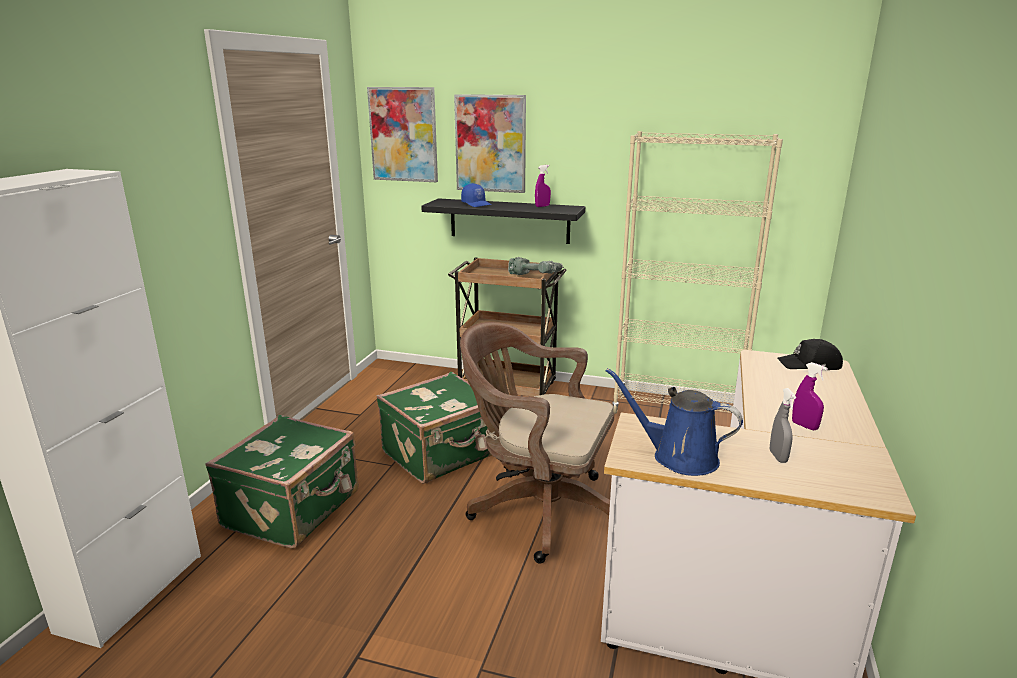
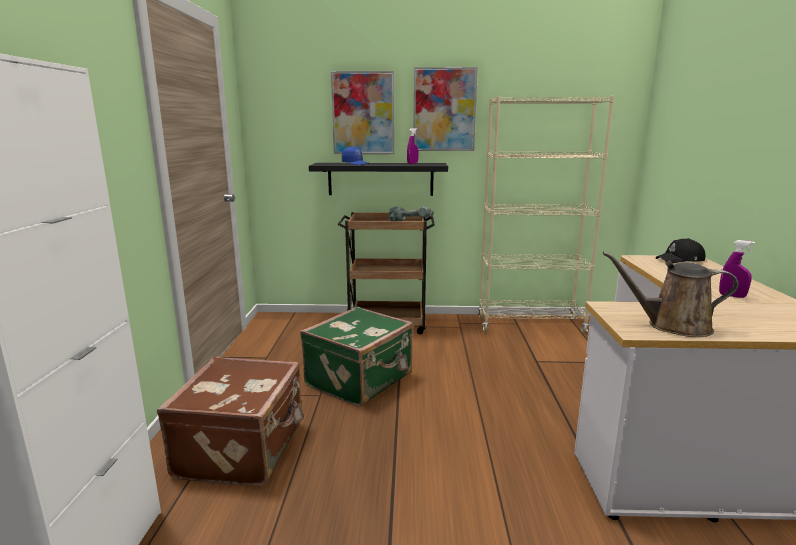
camera: 15 degrees left, 5 degrees down
(294, 510) = (244, 449): green suitcase -> brown suitcase
(403, 134) = (283, 107): picture -> picture (444, 110)
(538, 508) = (473, 412): brown office chair -> none
(678, 457) = (672, 326): blue watering can -> brown watering can
(778, 457) = (743, 317): grey spray bottle -> none

